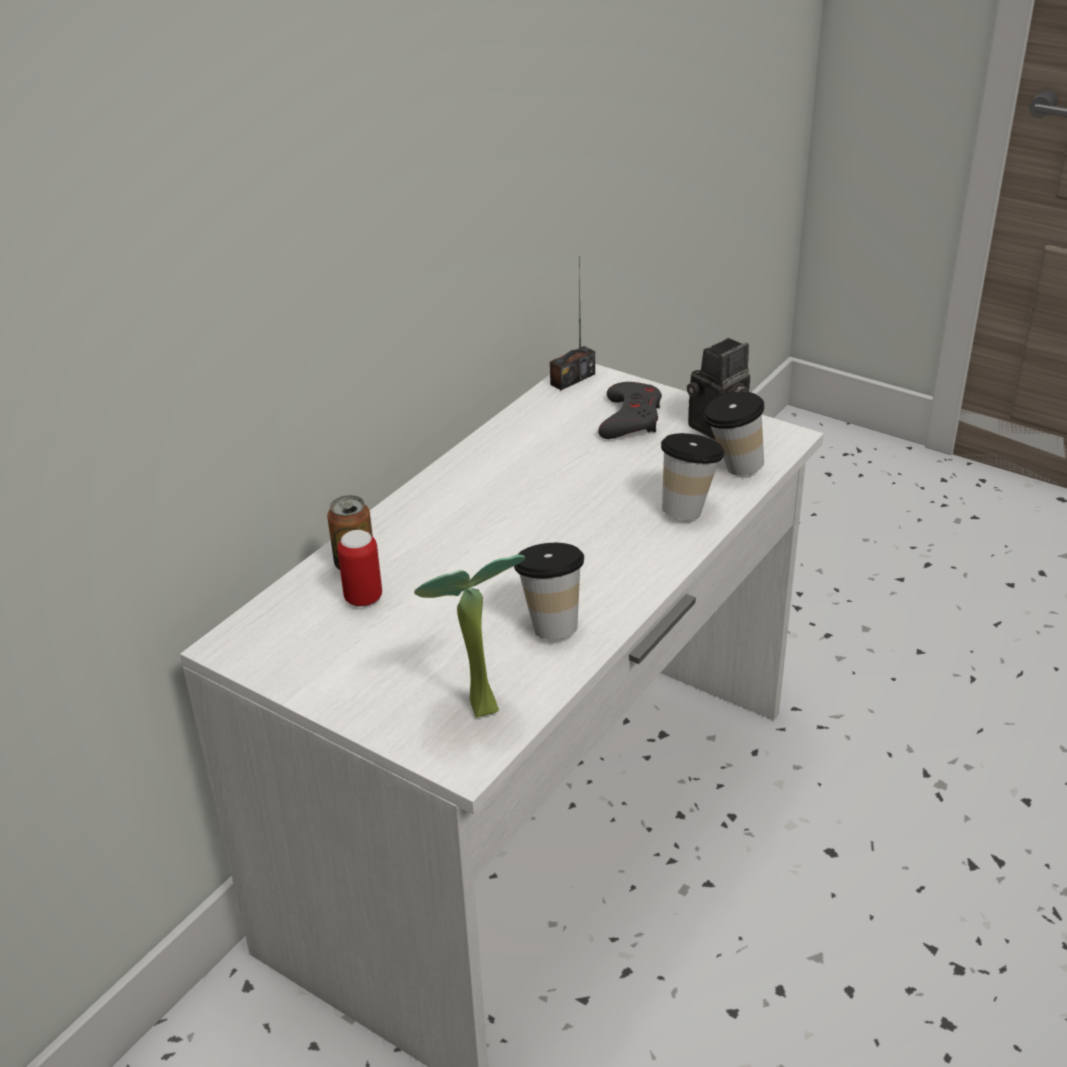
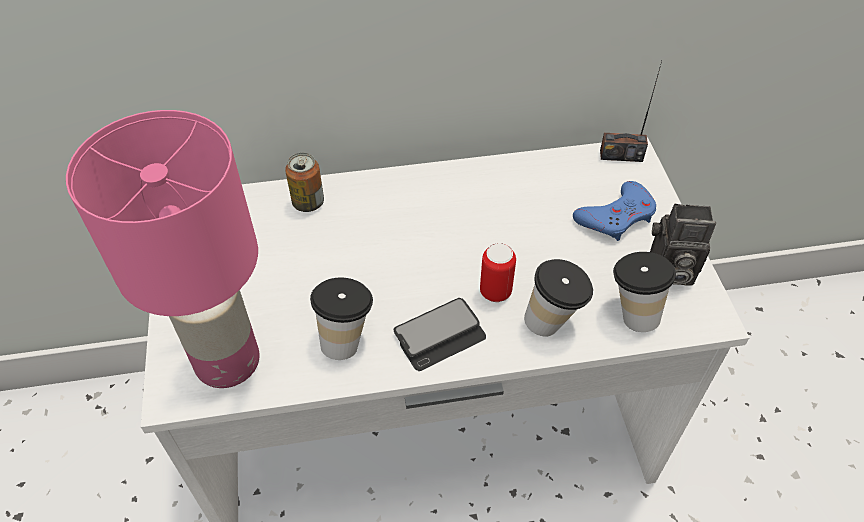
camera: 45 degrees right, 15 degrees up
(363, 598) = (280, 231): can -> can (495, 292)
(475, 706) = (229, 360): potted plant -> pink table lamp
(619, 571) = (440, 335): none -> phone
(630, 418) = (616, 216): grey game controller -> blue game controller

